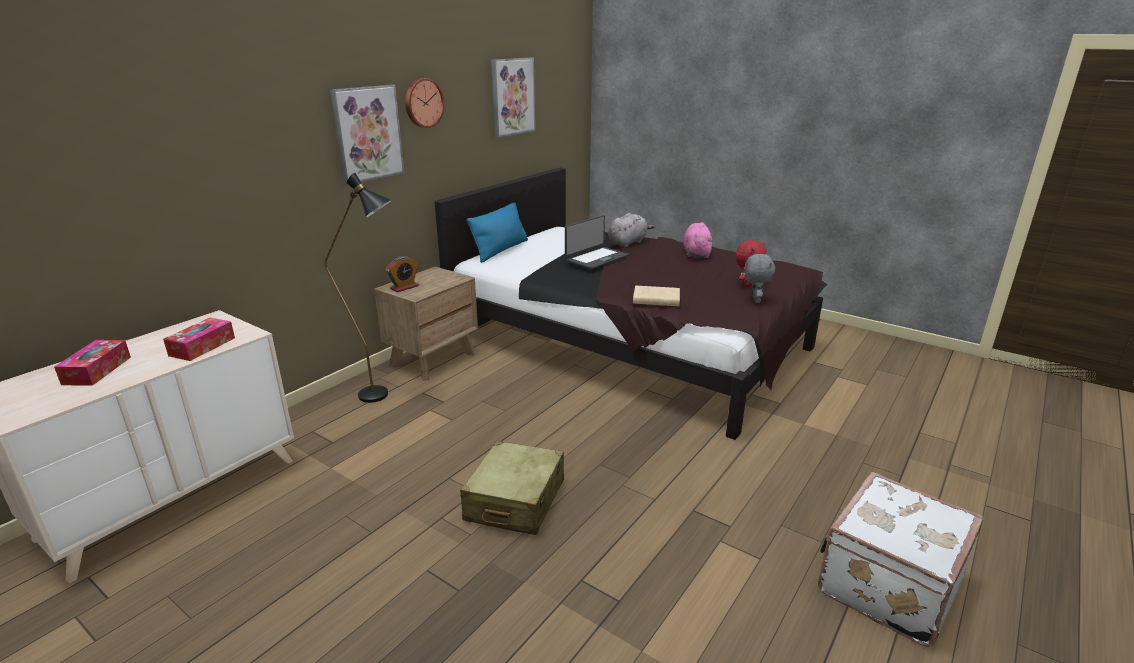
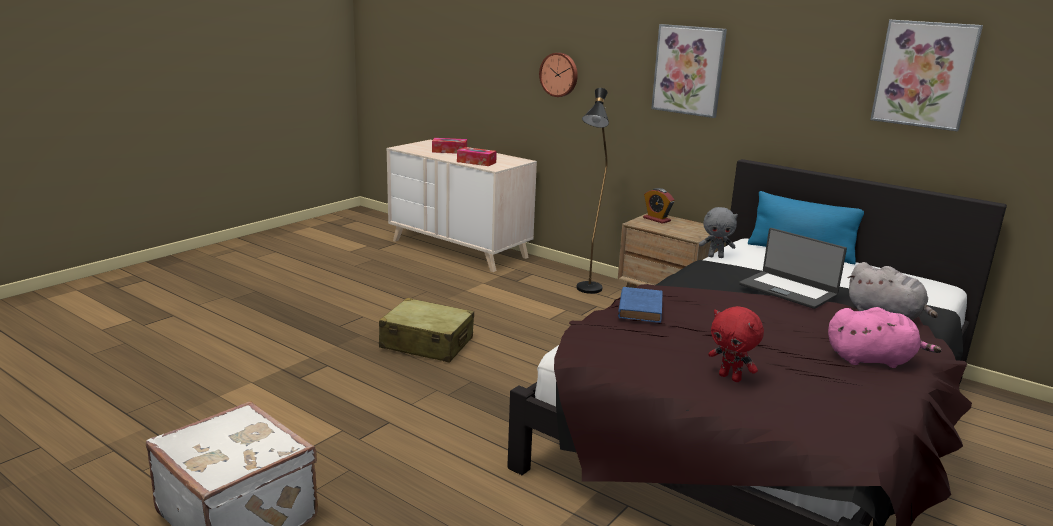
camera: 90 degrees right, 5 degrees down
(423, 103) = (763, 54): wall clock -> wall clock (559, 74)
(654, 299) = (640, 308): beige book -> blue book
(755, 300) = (664, 374): grey plush toy -> grey plush toy (715, 256)

